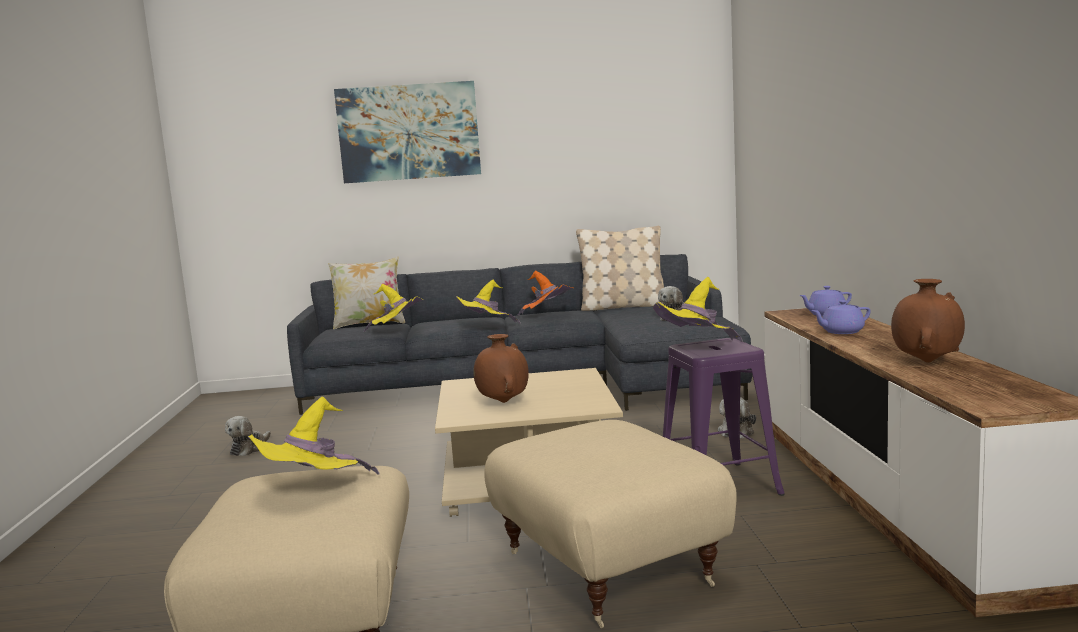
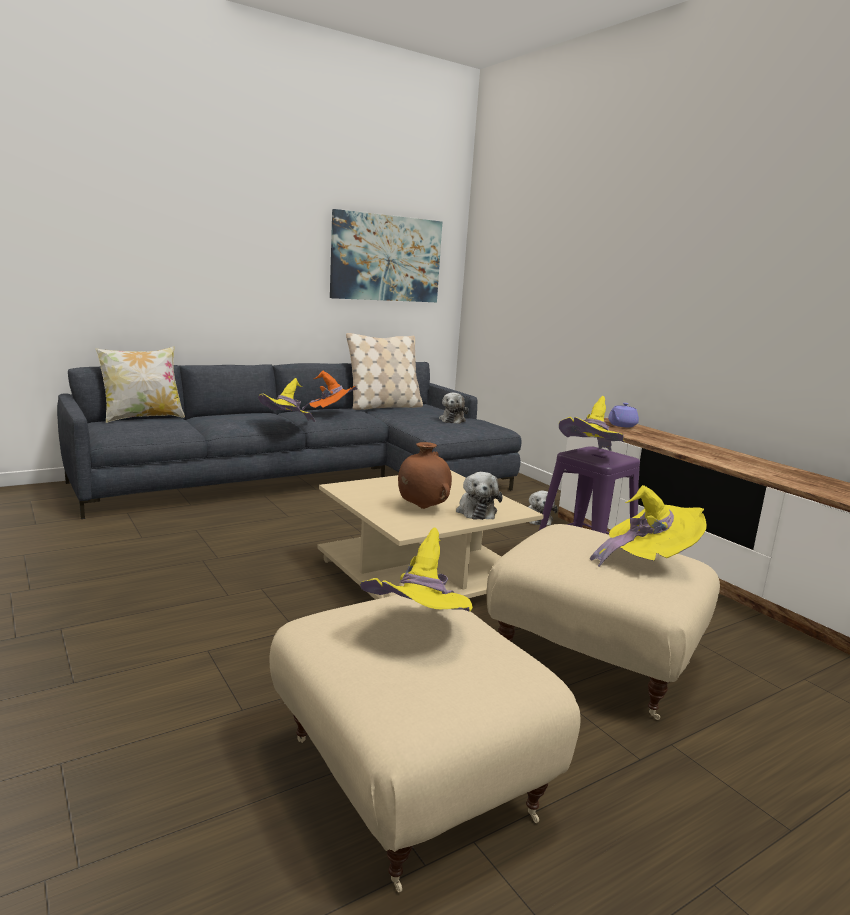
camera: 30 degrees left, 5 degrees up
(249, 449) = (63, 566): plush toy -> plush toy (476, 511)
(397, 330) = (193, 426): yellow hat -> yellow hat (647, 560)
(409, 132) = (183, 213): picture -> picture (386, 258)
(841, 332) = (664, 442): purple teapot -> none
(926, 362) = (772, 470): brown vase -> none

